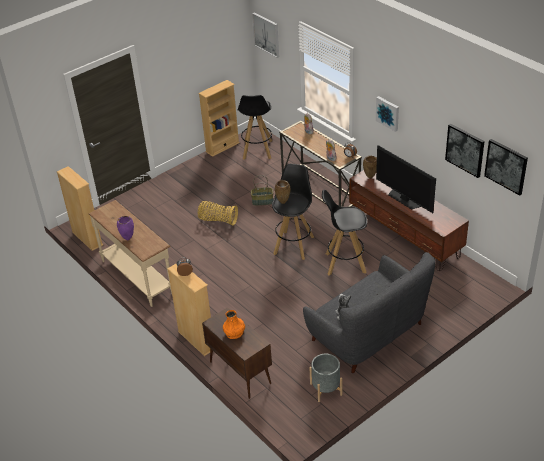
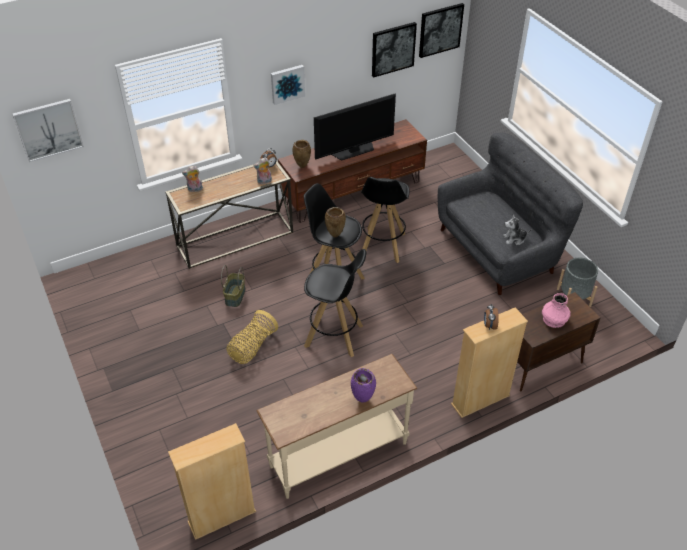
camera: 80 degrees left, 5 degrees up
(222, 147) = (84, 318): beige bookcase -> none
(234, 332) = (554, 319): orange vase -> pink vase
(257, 150) = (117, 283): black stool -> black stool (335, 336)

